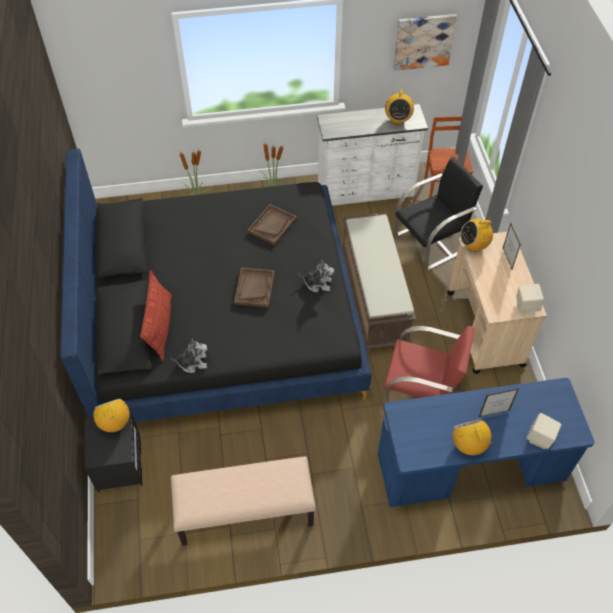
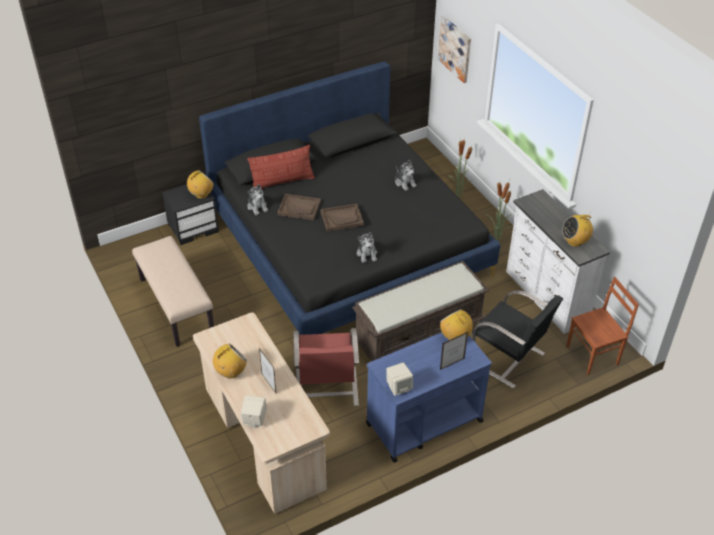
camera: 70 degrees right, 10 degrees down
(221, 220) = (405, 183): none -> plush toy
(272, 225) = (415, 212): brown tray -> brown tray (299, 208)
(423, 41) = (637, 196): picture -> picture (455, 48)
(470, 468) = (263, 439): blue desk -> beige desk
(485, 329) = (423, 422): beige cart -> blue cart

